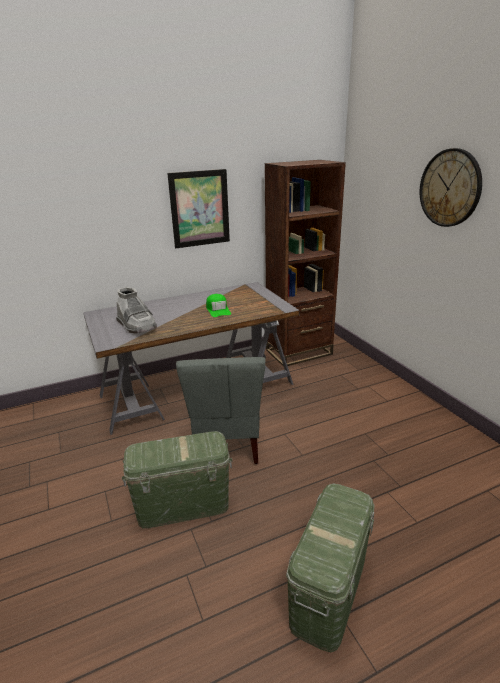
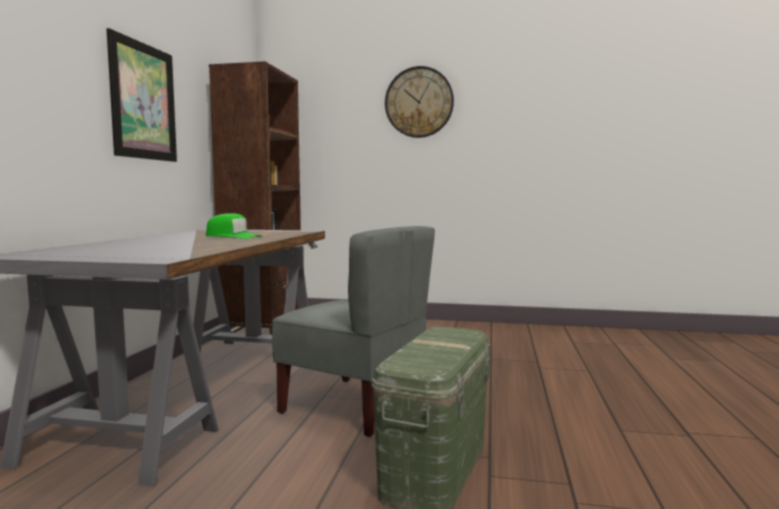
camera: 55 degrees left, 20 degrees down
(137, 326) = (153, 250): grey boot -> none
(329, 592) = (652, 427): green storage box -> none

